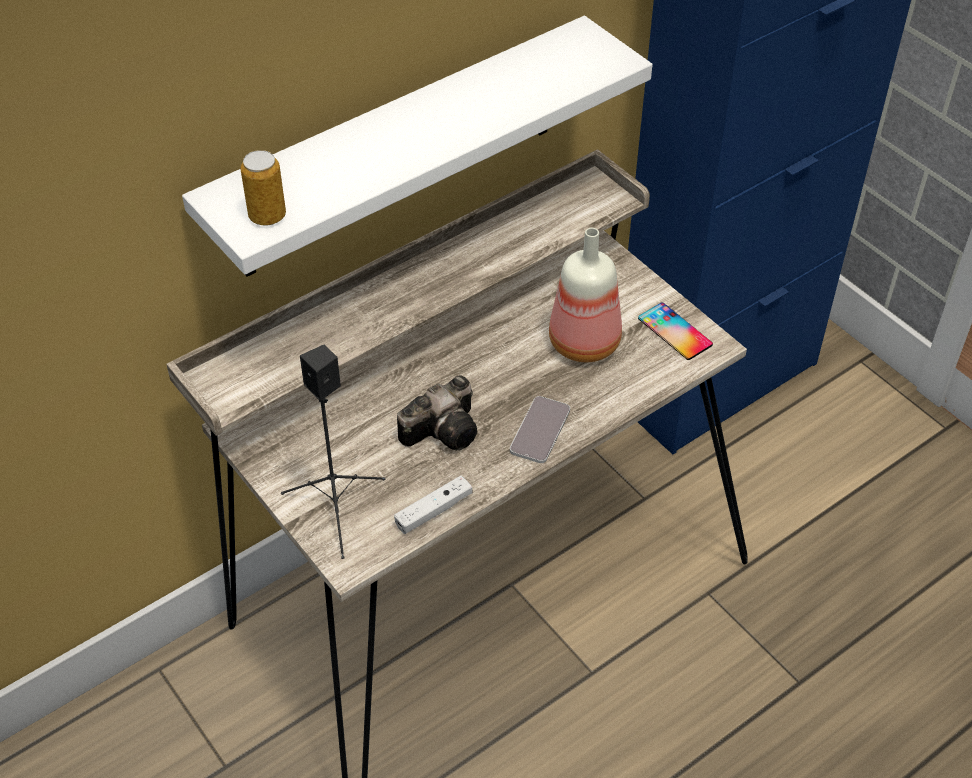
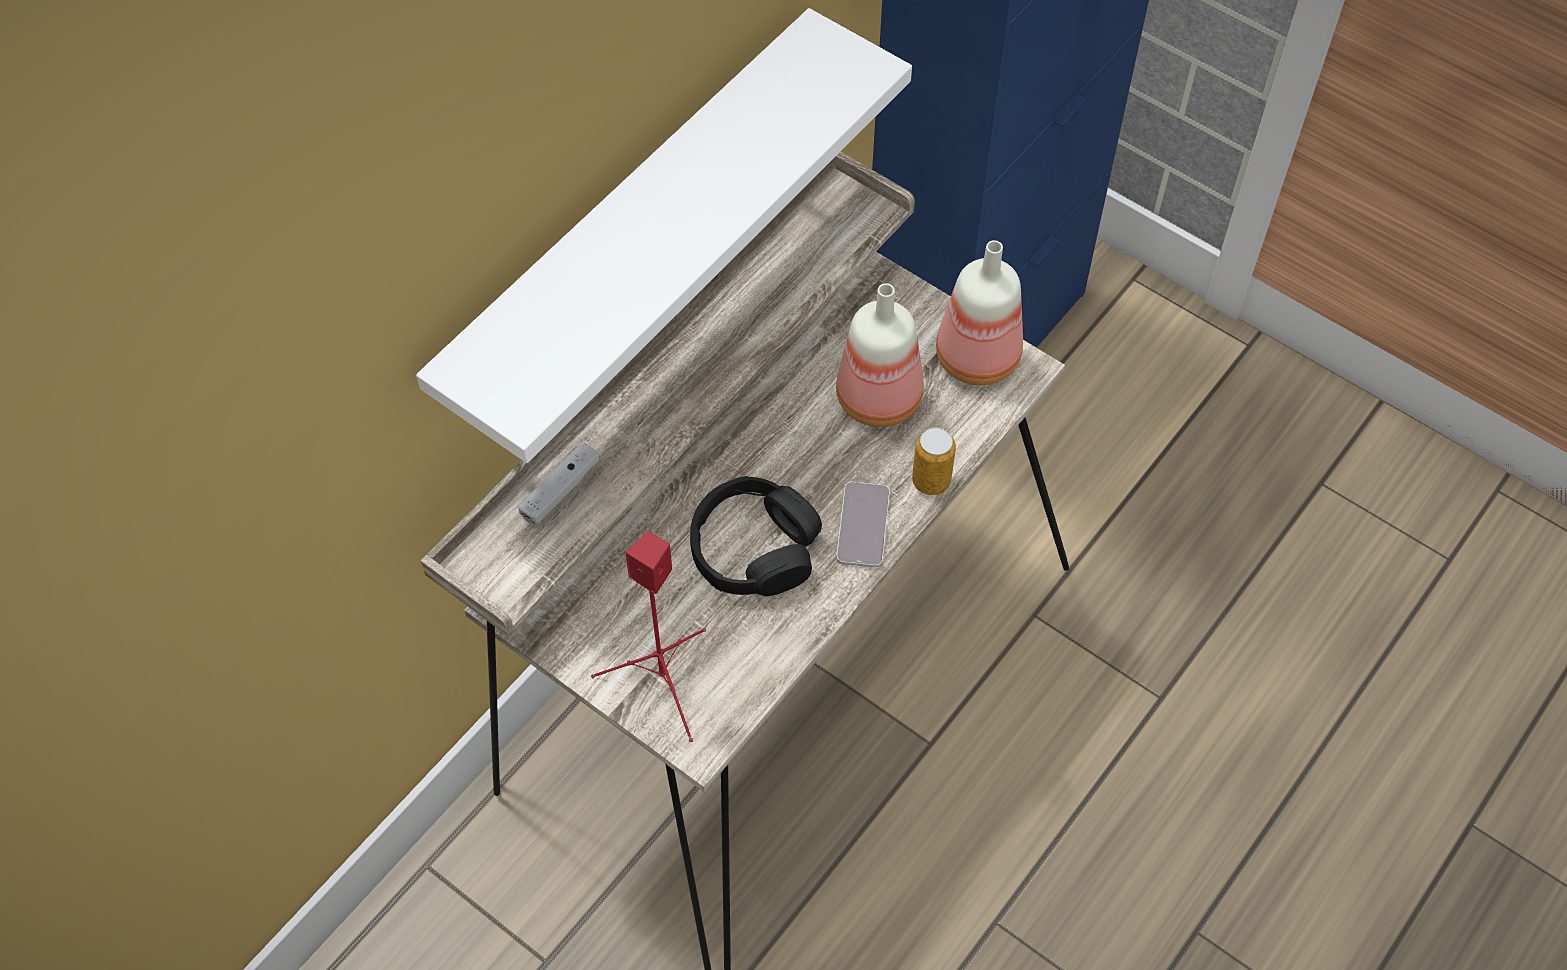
camera: 15 degrees left, 10 degrees up
(267, 216) = (532, 383): can -> can (931, 481)
(337, 510) = (664, 682): black speaker -> red speaker
(433, 511) = (775, 656): white game controller -> white game controller (560, 490)
(445, 429) = (754, 549): camera -> black headphones
(675, 331) = (978, 360): phone -> bottle

